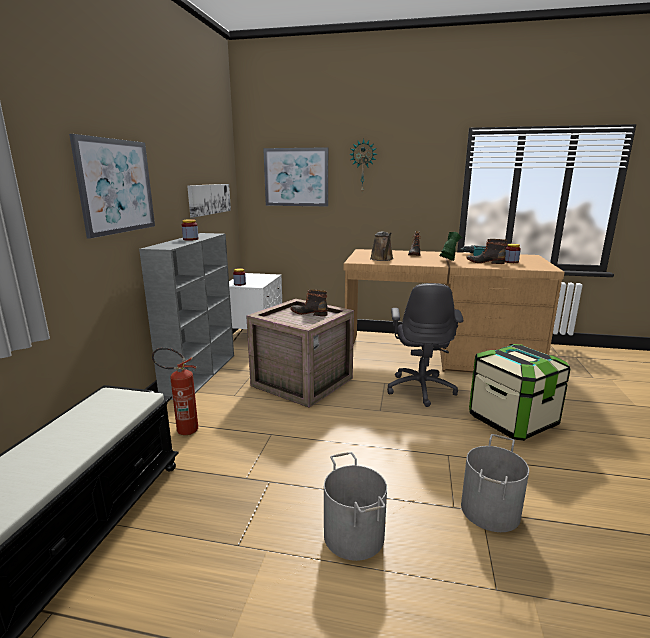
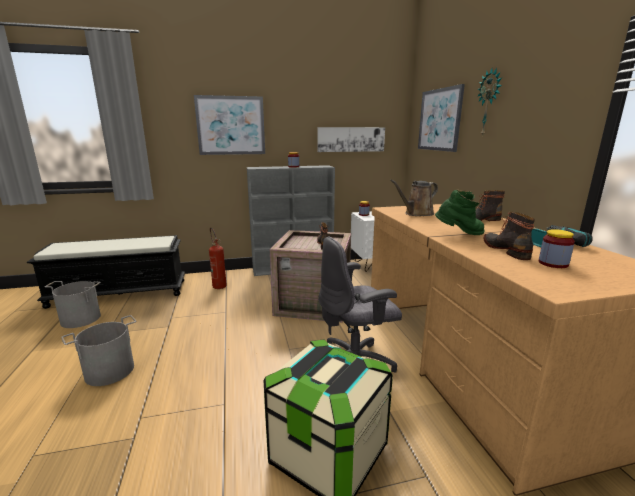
camera: 65 degrees right, 0 degrees up
(491, 510) = (134, 445): grey bucket -> grey bucket (80, 319)

